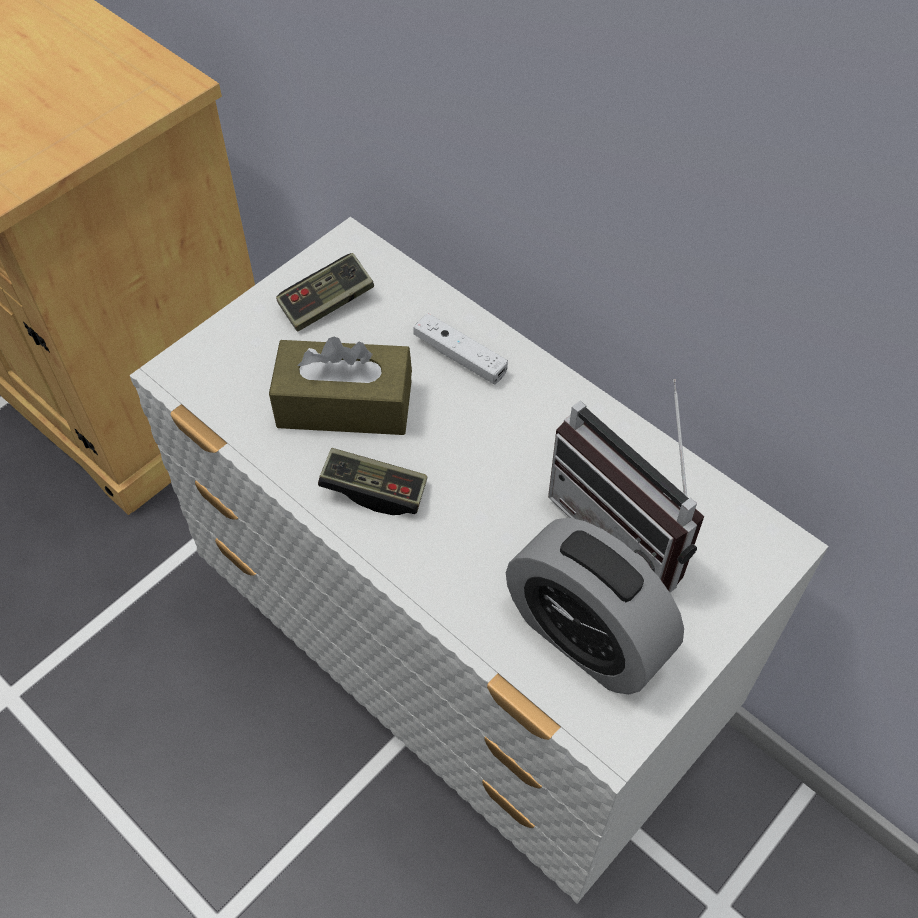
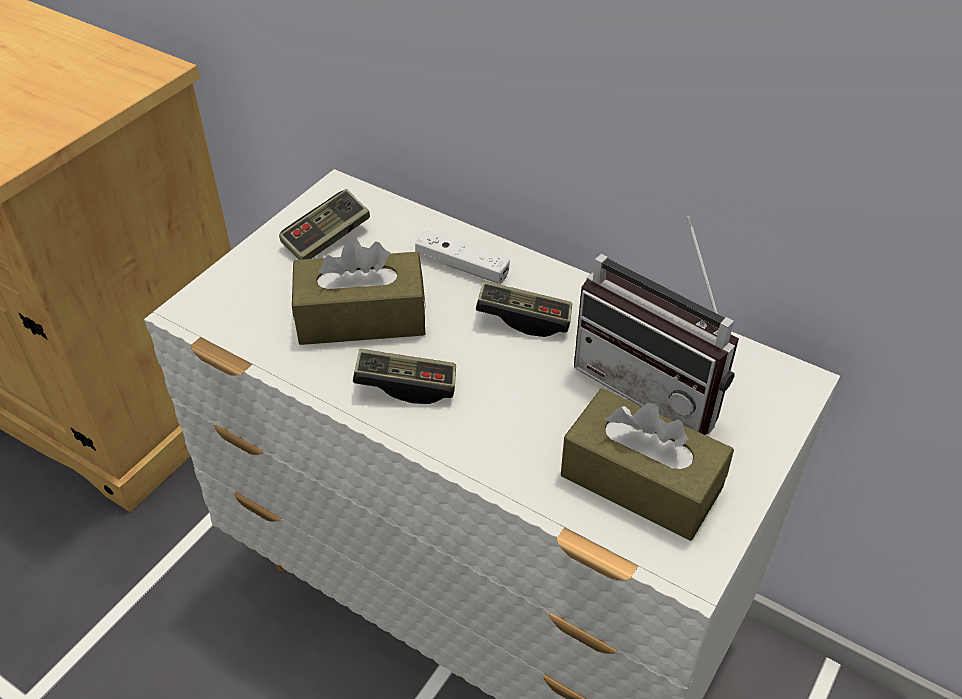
camera: 10 degrees left, 10 degrees down
(510, 429) = (524, 319): none -> game controller
(586, 636) = (641, 482): alarm clock -> brown tissue box

